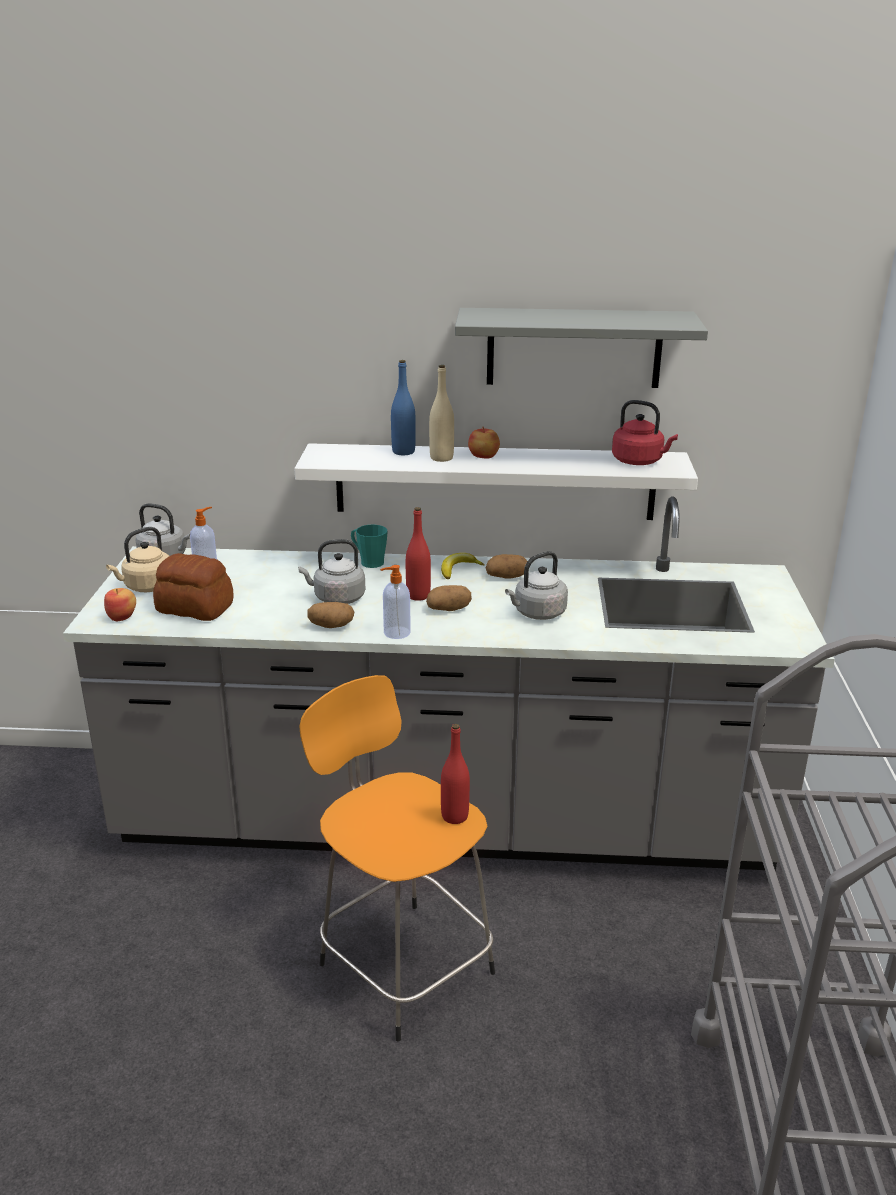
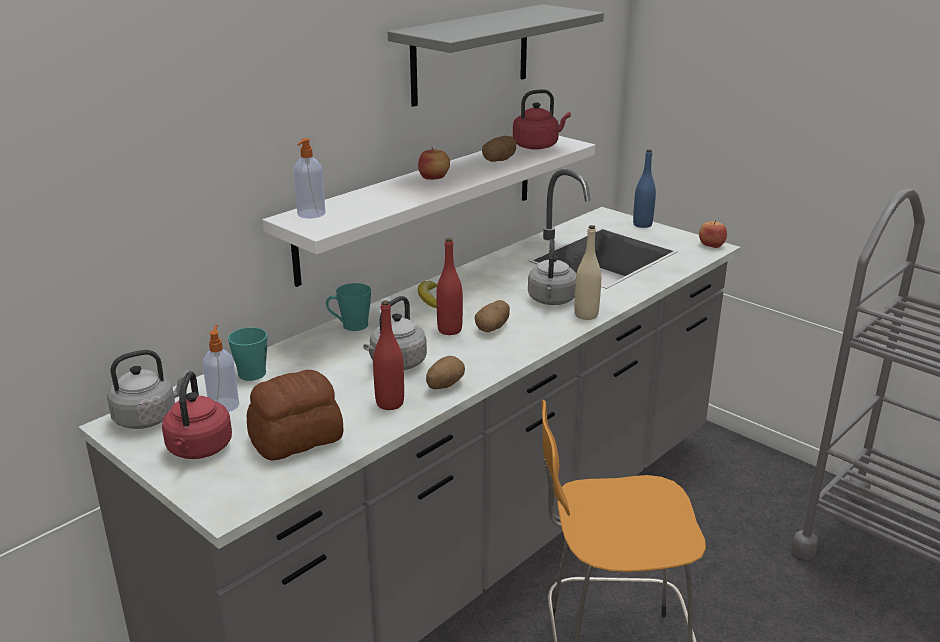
camera: 50 degrees left, 0 degrees up
(122, 616) = (243, 486): apple -> apple (711, 245)
(147, 587) = (199, 450): beige kettle -> red kettle
(259, 560) = (250, 371): none -> turquoise mug
(396, 633) = (501, 363): soap dispenser -> soap dispenser (311, 214)
(403, 452) = (366, 196): blue bottle -> blue bottle (642, 224)
(441, 458) = (409, 189): beige bottle -> beige bottle (586, 315)
(454, 816) = (649, 489): red bottle -> red bottle (390, 403)
(506, 577) = (474, 287): potato -> potato (499, 160)

